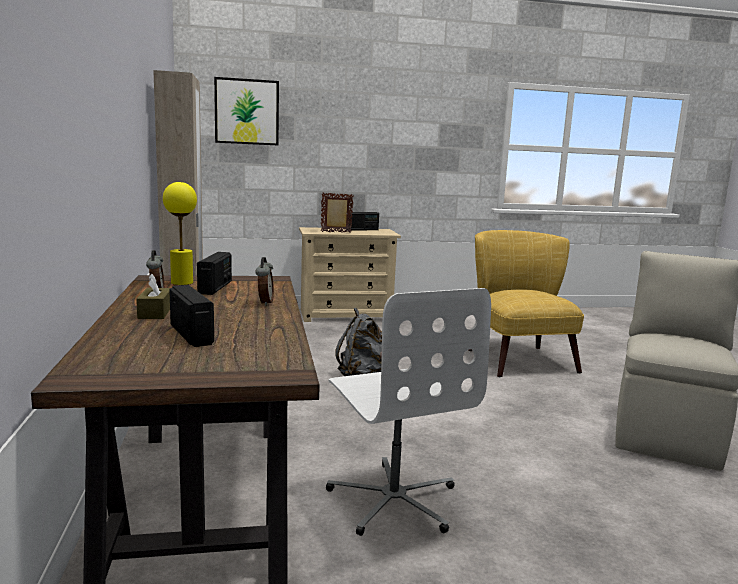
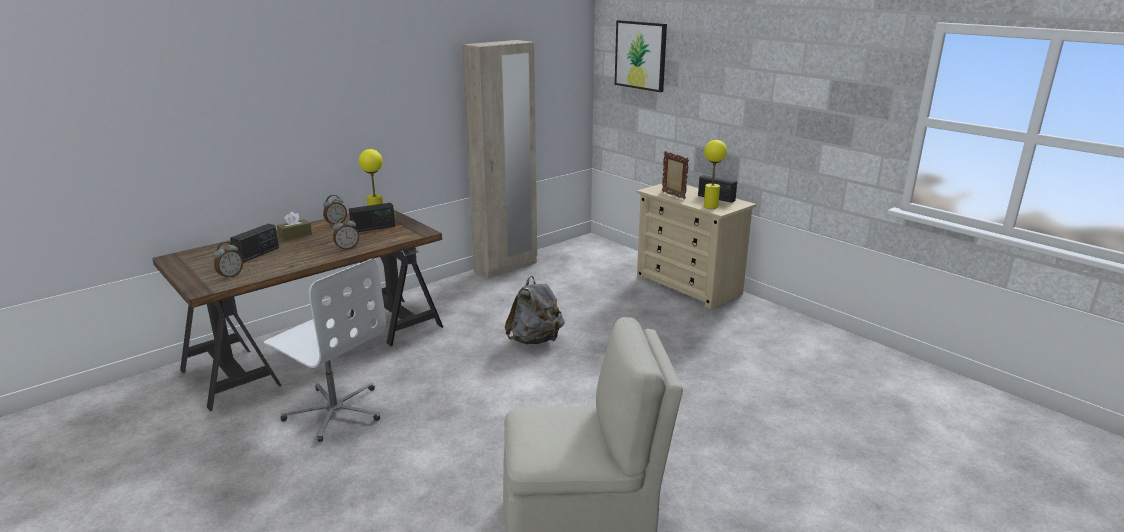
camera: 60 degrees right, 10 degrees up
(256, 354) = (230, 275): none -> alarm clock
(377, 233) = (711, 206): none -> yellow table lamp
(394, 499) = (335, 411): white office chair -> white office chair turned 90 degrees counterclockwise
(516, 357) = (701, 397): yellow armchair -> none

